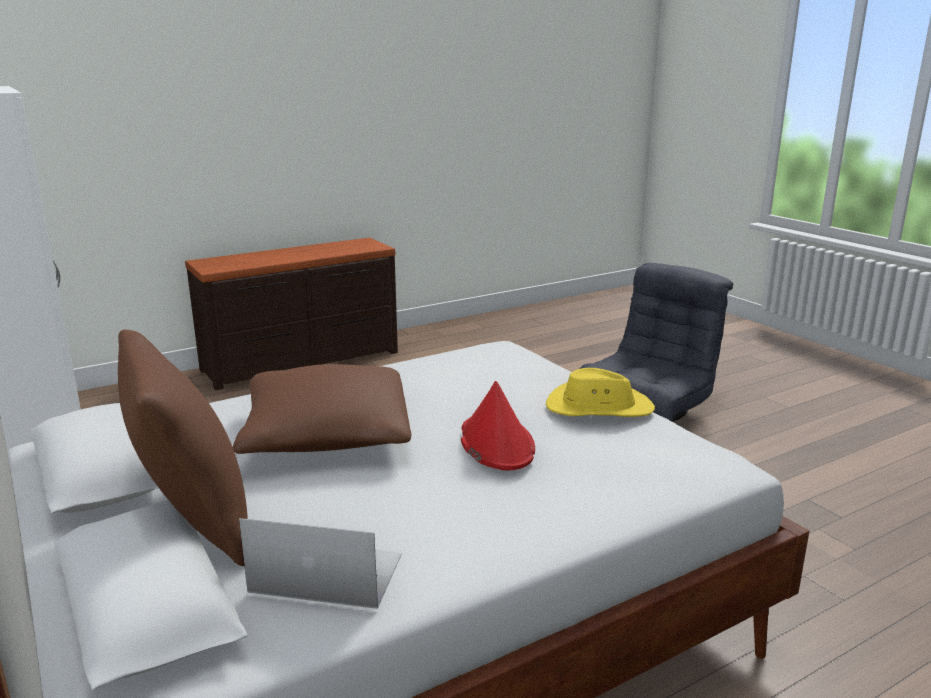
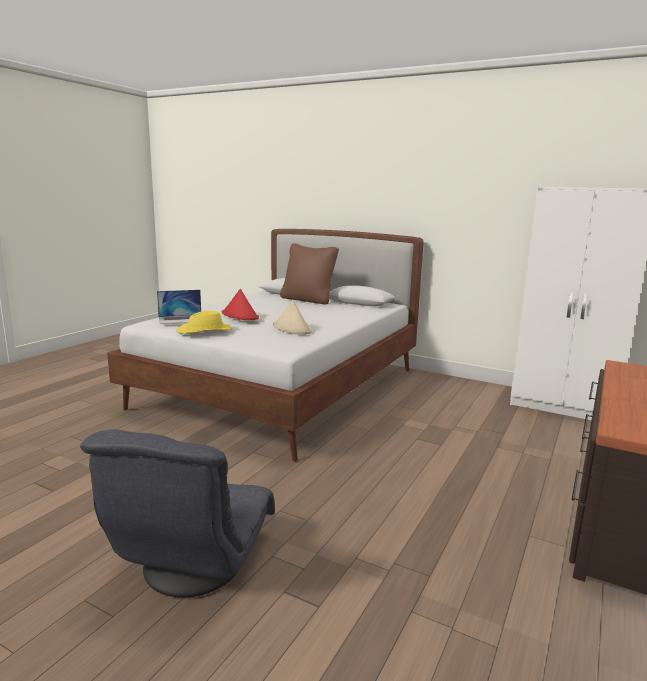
camera: 150 degrees right, 5 degrees down
(326, 434) = (308, 313): brown pillow -> none
(326, 573) = (259, 298): laptop -> laptop (181, 319)
(436, 386) = (292, 328): none -> beige hat

